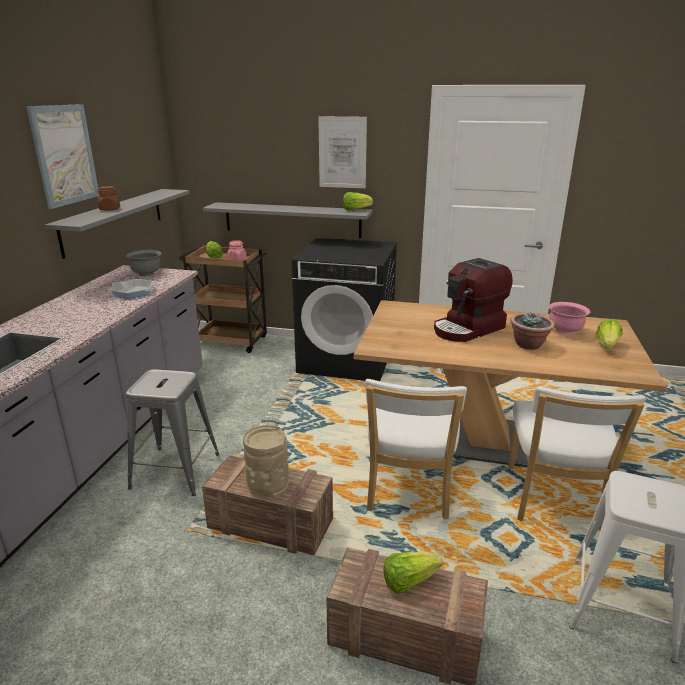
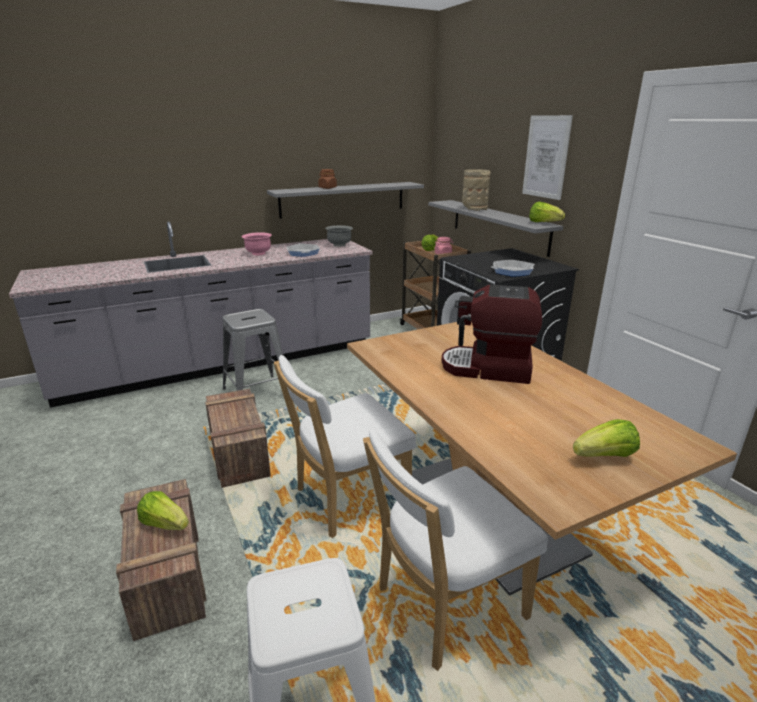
camera: 50 degrees right, 0 degrees up
(64, 155) = (298, 141): picture -> none
(267, 486) = (228, 417): beige vase -> beige vase (474, 209)
(369, 255) = (512, 271): none -> frying pan
(528, 345) = (508, 408): potted plant -> none
(565, 331) = (595, 418): pink bowl -> pink bowl (258, 253)

